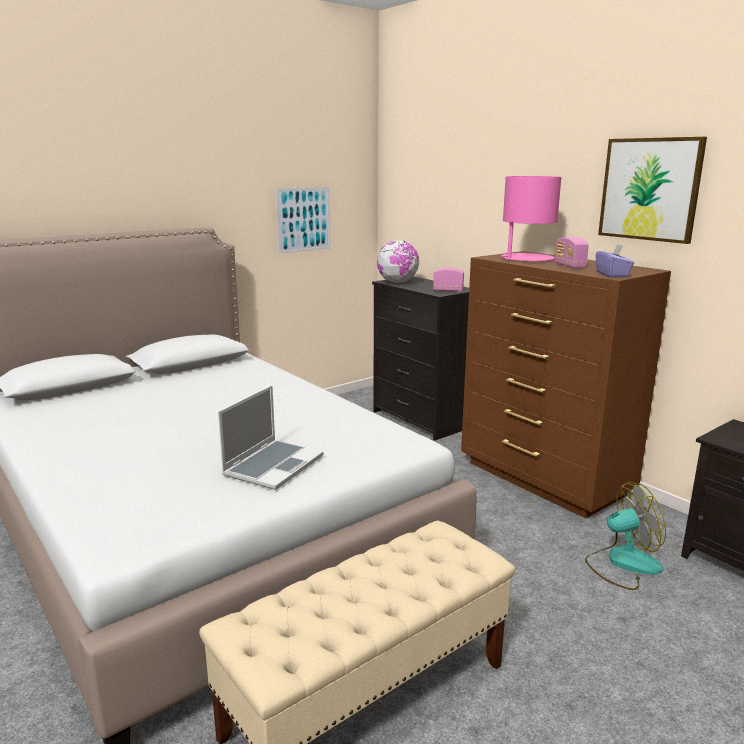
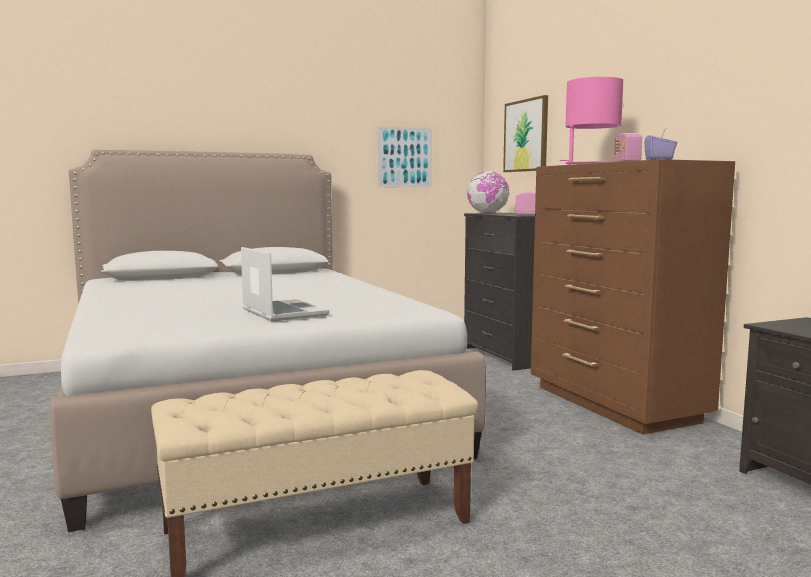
camera: 15 degrees right, 10 degrees down
(273, 465) = (282, 312): laptop -> laptop turned 75 degrees counterclockwise
(622, 563) = (662, 469): fan -> none
(650, 189) = (713, 82): picture -> picture (526, 135)

